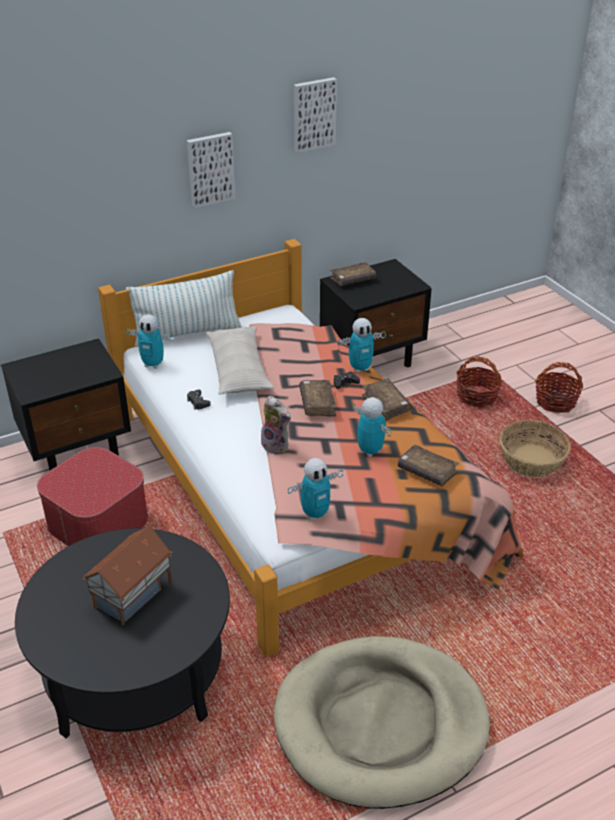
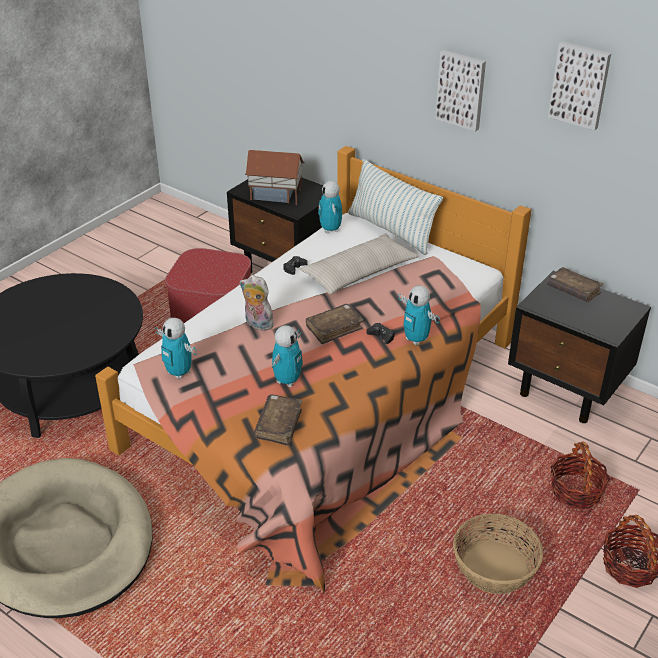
camera: 65 degrees right, 0 degrees up
(134, 596) = (64, 323): toy house -> toy house (276, 196)
(277, 445) = (257, 324): plush toy -> plush toy turned 105 degrees clockwise
(386, 404) = (367, 371): brown book -> none

